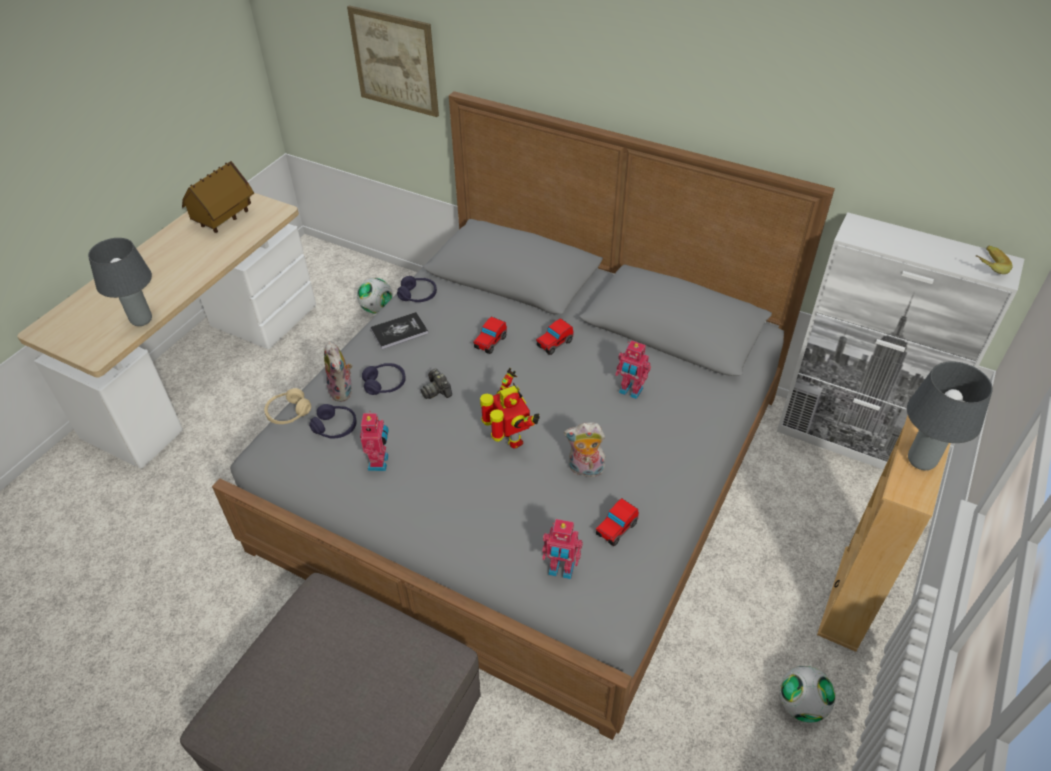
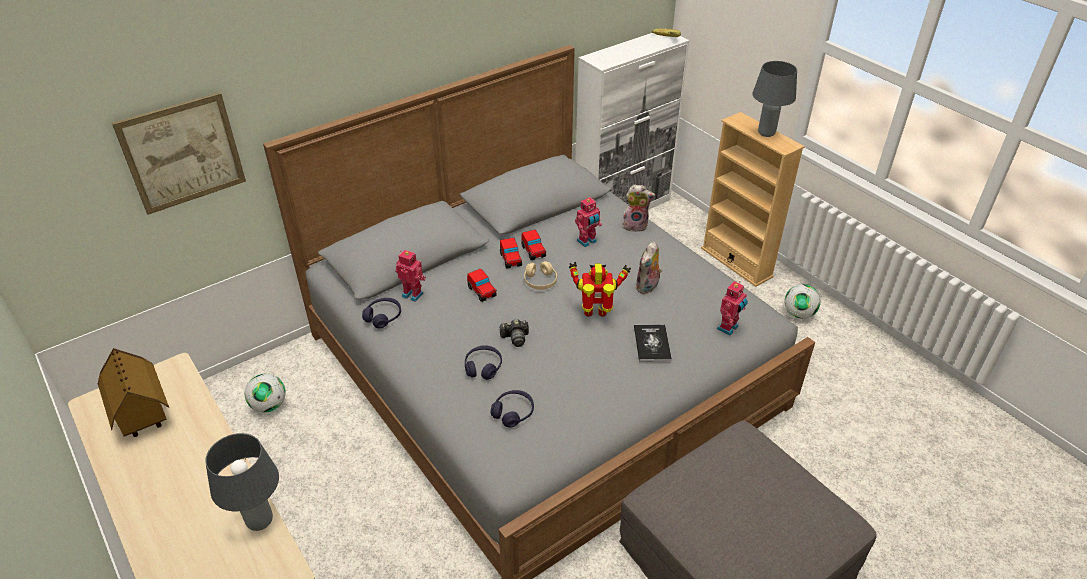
camera: 65 degrees left, 5 degrees down
(288, 413) = (472, 441): beige headphones -> beige headphones (540, 281)
(343, 391) = (471, 397): plush toy -> plush toy (635, 225)
(380, 462) = (573, 394): toy robot -> toy robot (413, 294)
(399, 331) = (423, 340): book -> book (652, 344)
(616, 529) = (707, 292): toy car -> toy car (533, 251)

